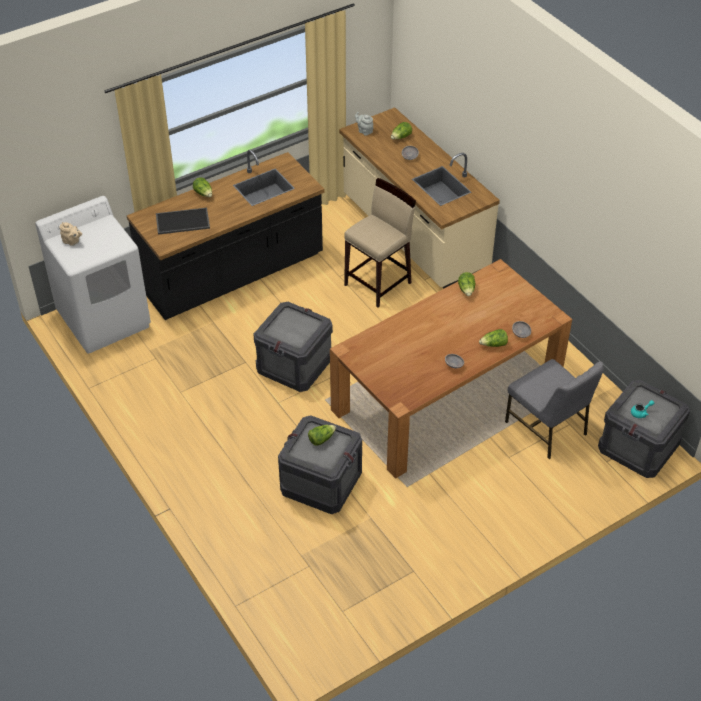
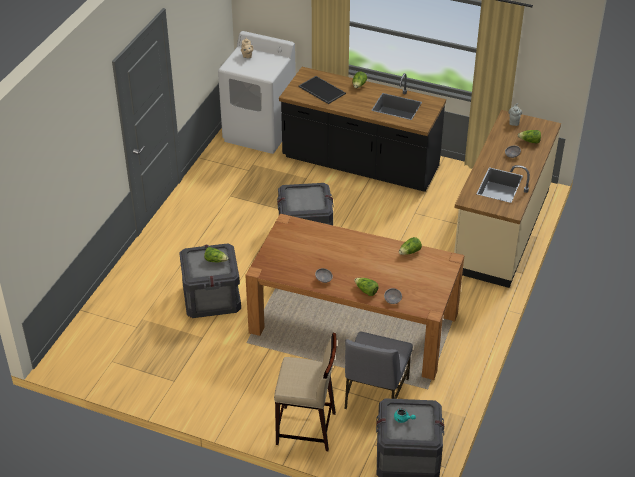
camera: 55 degrees right, 5 degrees down
(378, 284) = (429, 235): beige stool -> beige stool (306, 429)

